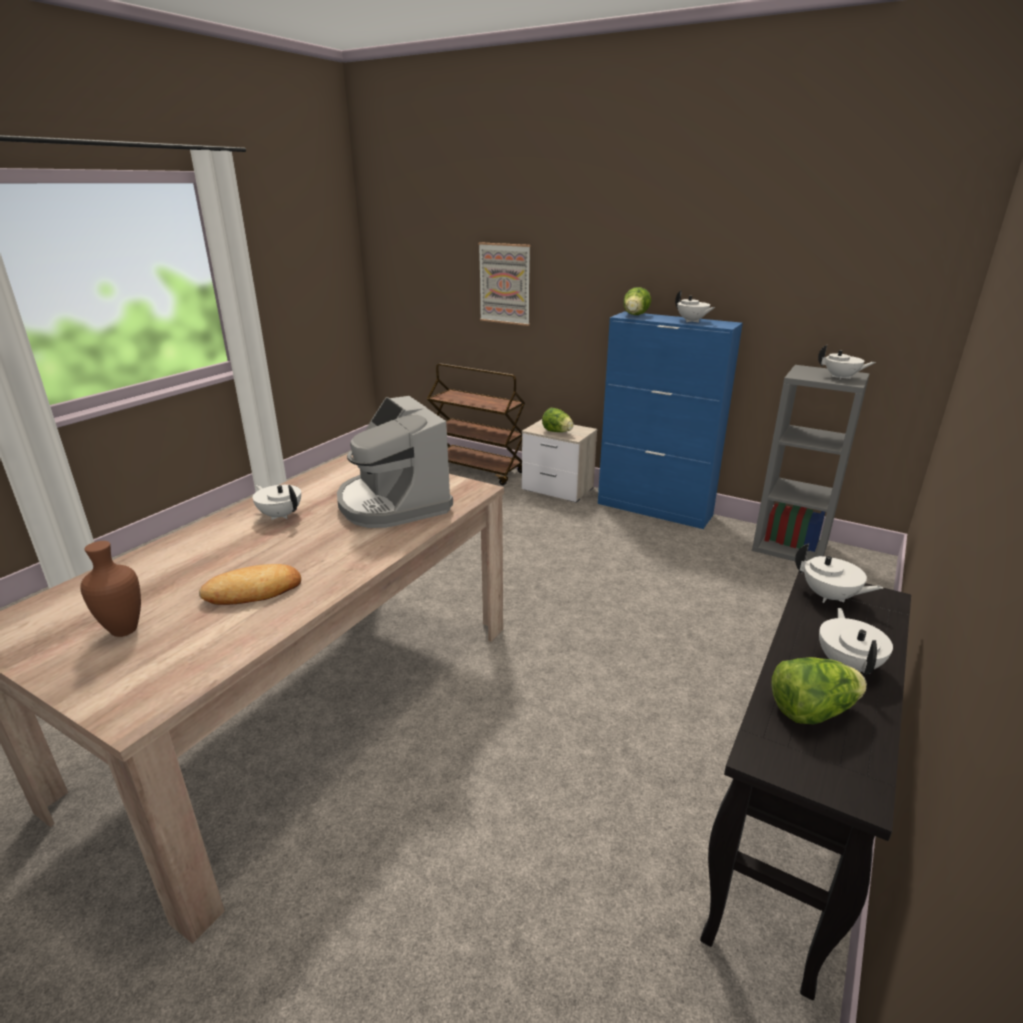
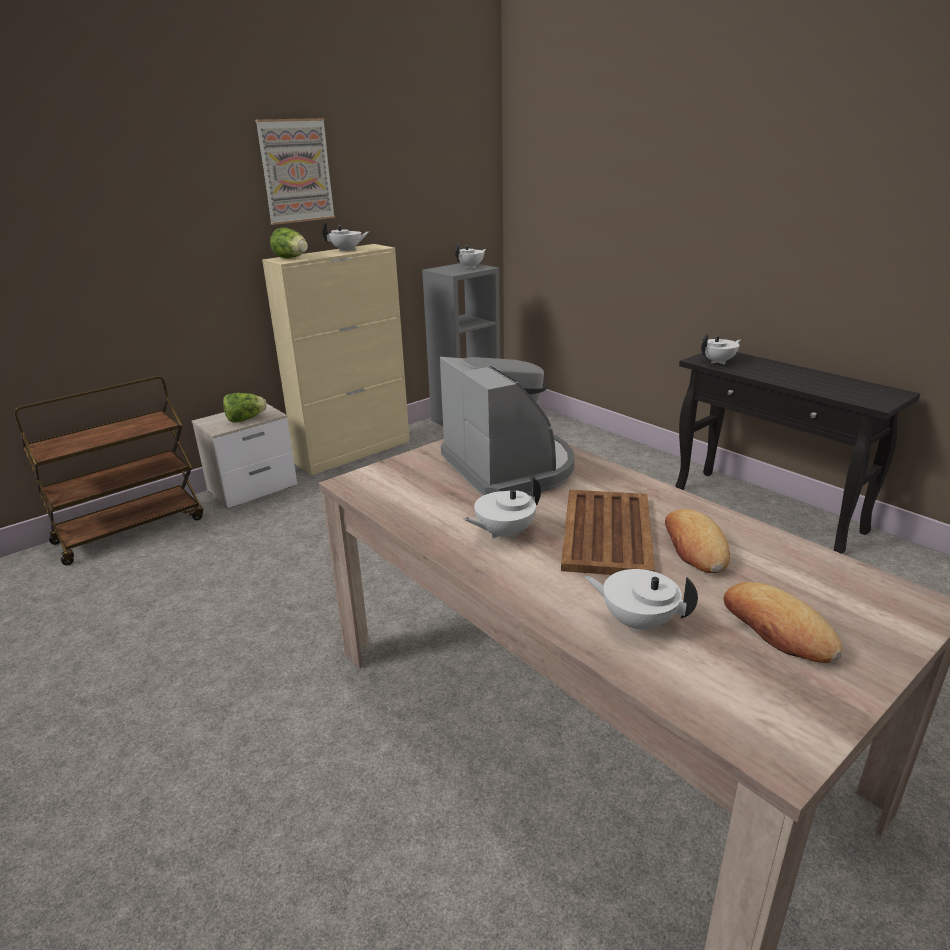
camera: 70 degrees left, 0 degrees up
(123, 630) = (777, 629): brown vase -> bread
(279, 552) = (606, 533): none -> brown tray
(393, 503) = (510, 468): coffee machine -> coffee machine turned 105 degrees counterclockwise
(505, 284) = (83, 260): picture -> picture (296, 171)
(655, 509) = (354, 452): blue cabinet -> beige cabinet
(811, 711) = (834, 388): lettuce -> none
(848, 664) = (790, 373): white teapot -> white teapot (637, 622)

